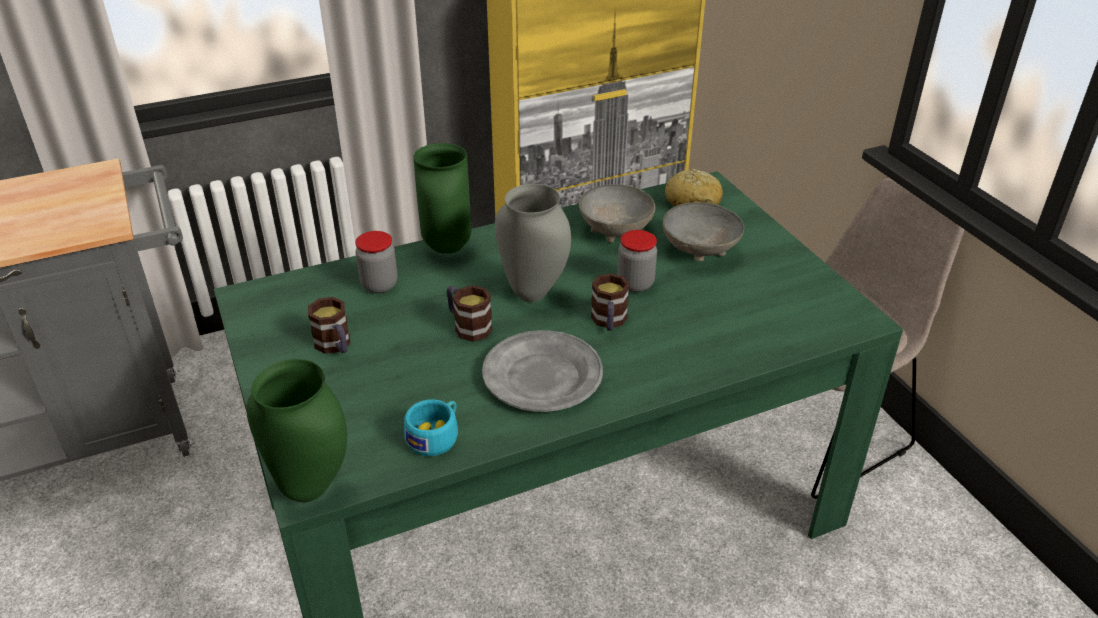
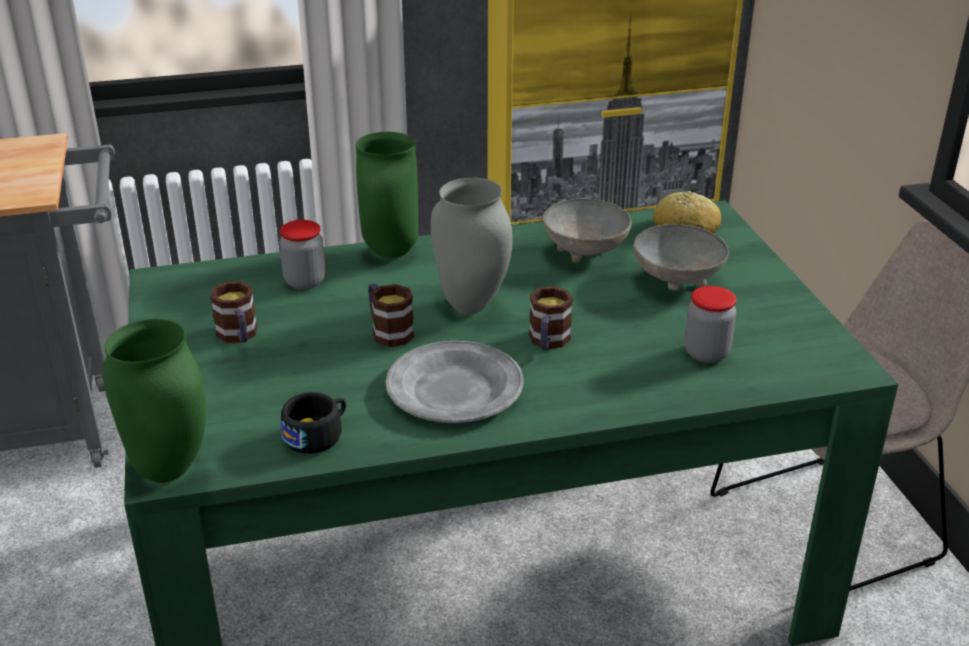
camera: 10 degrees right, 5 degrees down
(436, 436) = (318, 435): turquoise cup -> black cup
(635, 284) = (591, 307): jar -> jar (706, 353)

